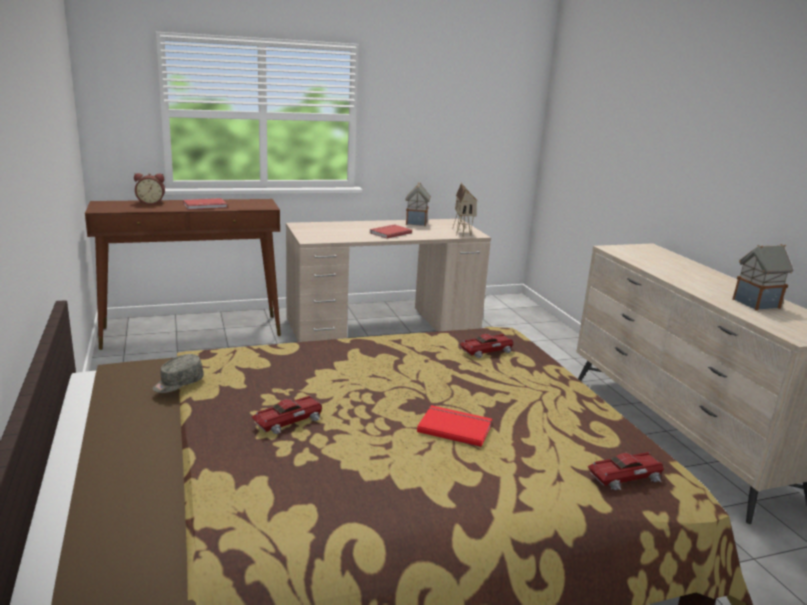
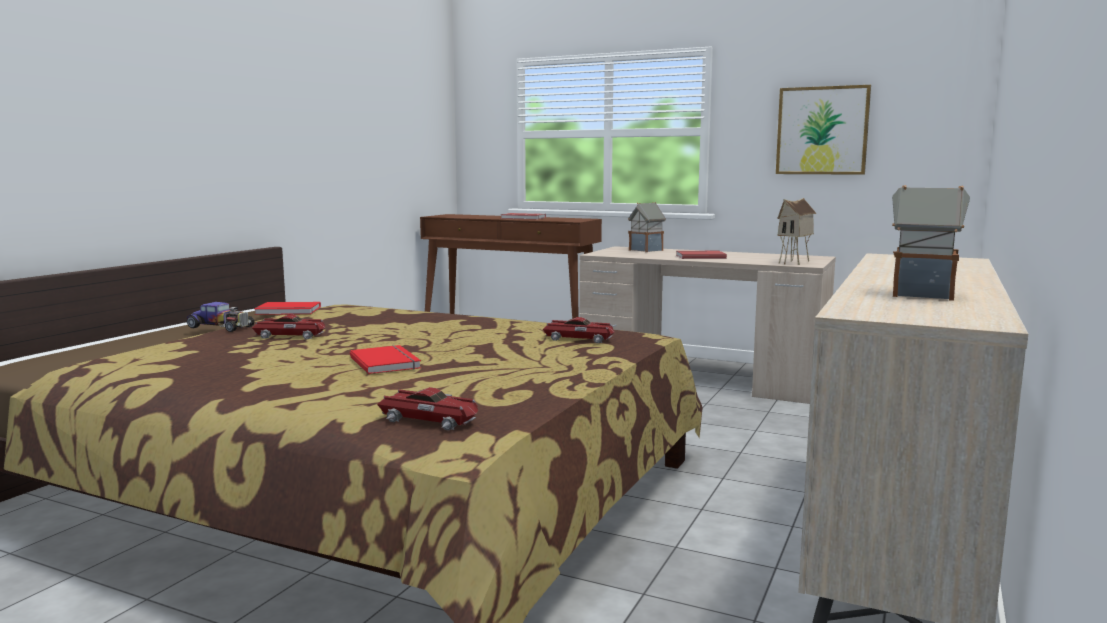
camera: 45 degrees right, 10 degrees down
(151, 203) = (487, 216): alarm clock -> none
(178, 383) = (288, 311): grey cap -> red book
(182, 431) = (221, 327): none -> toy car
(416, 223) = (760, 254): toy house -> toy house (646, 250)
(442, 121) = (822, 130): none -> picture

